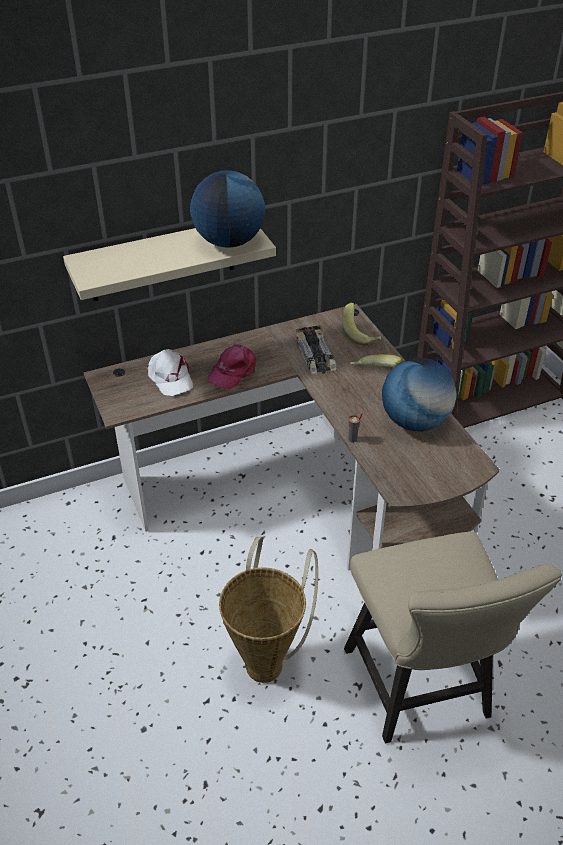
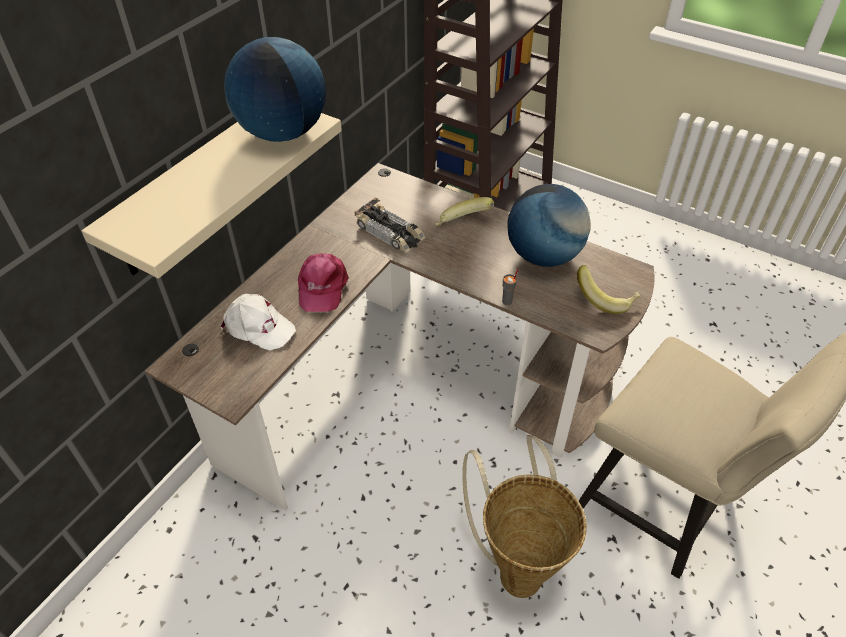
camera: 35 degrees left, 5 degrees up
(361, 335) = (413, 192): banana -> banana (605, 299)

